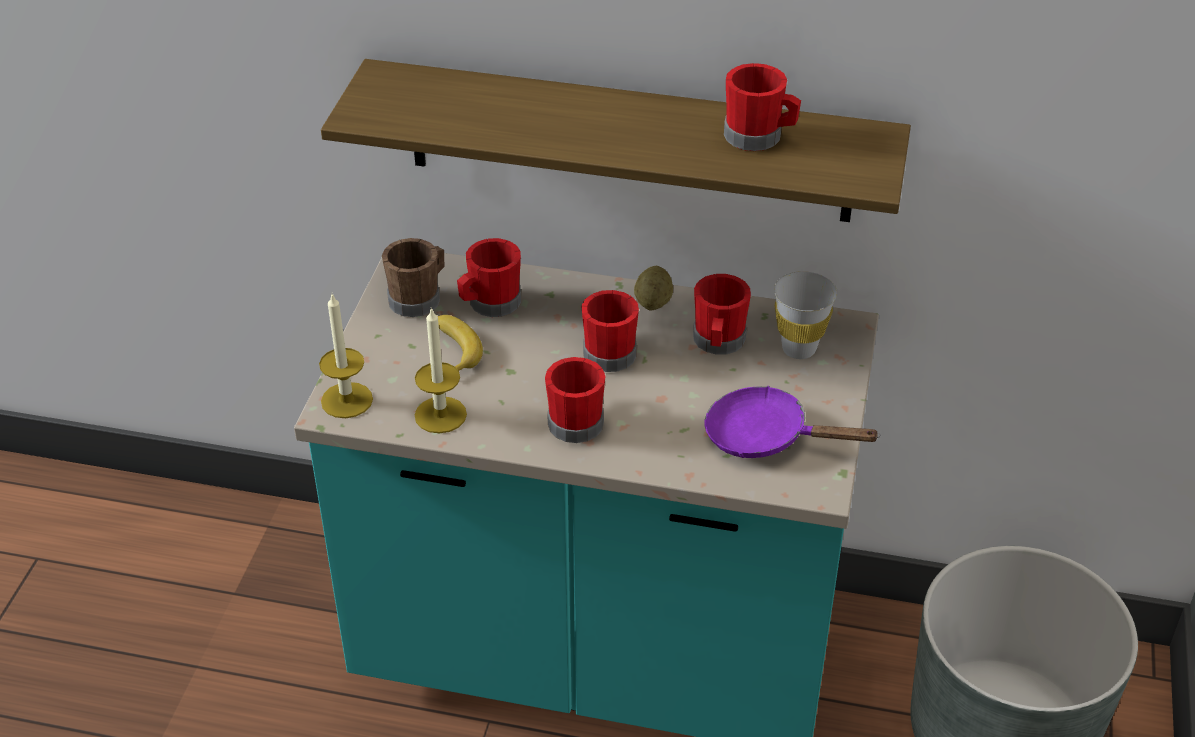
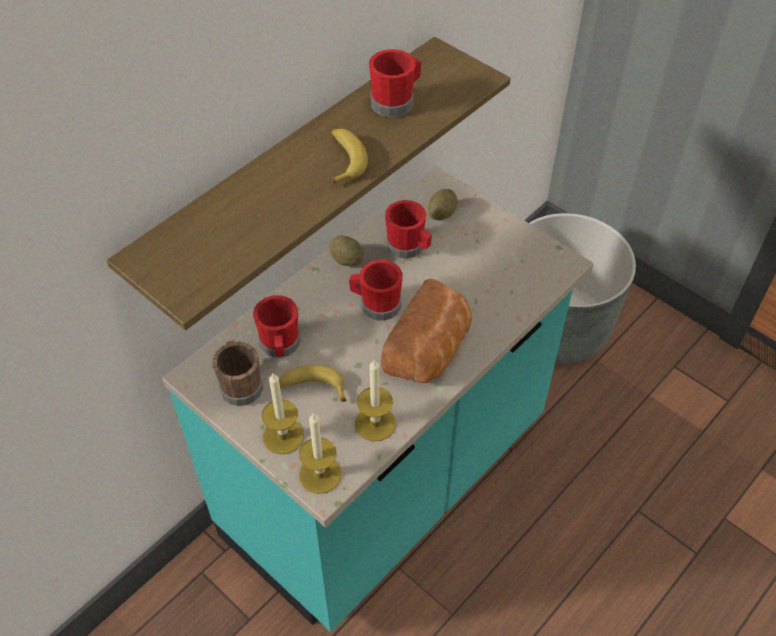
camera: 60 degrees left, 10 degrees up
(376, 355) = (283, 436): none -> candle
(575, 419) = (430, 351): red mug -> bread
(628, 136) = (344, 159): none -> banana
(766, 437) = (508, 266): purple frying pan -> none
(799, 349) = (441, 214): white cup -> potato

